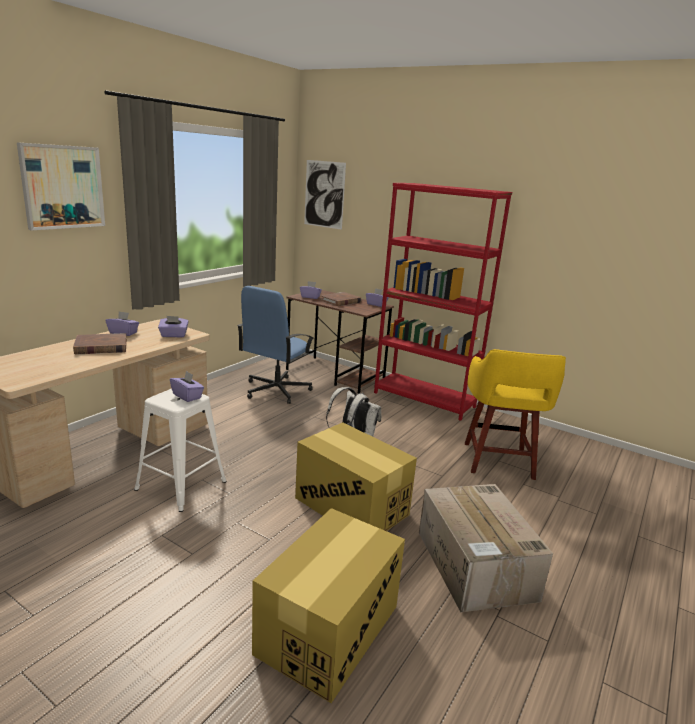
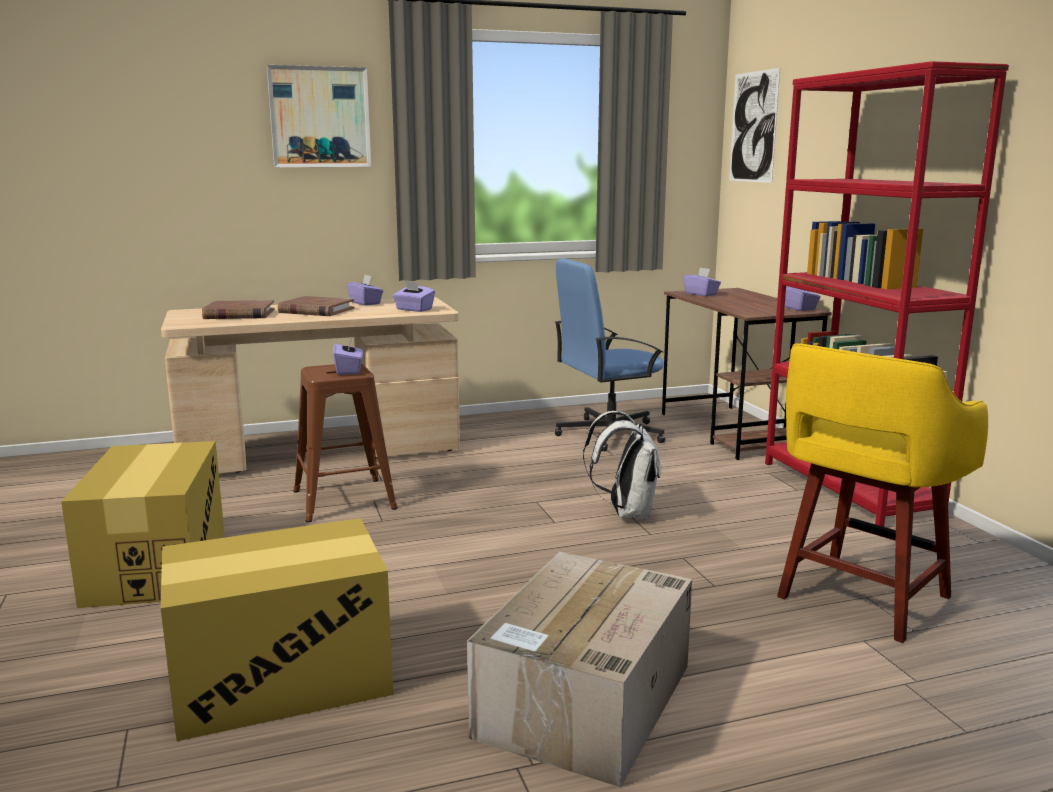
camera: 40 degrees right, 5 degrees down
(181, 486) = (343, 500): white stool -> brown stool
(341, 301) = (742, 301): brown book -> brown book (239, 314)
(351, 506) = (509, 576): cardboard box -> cardboard box (157, 566)

